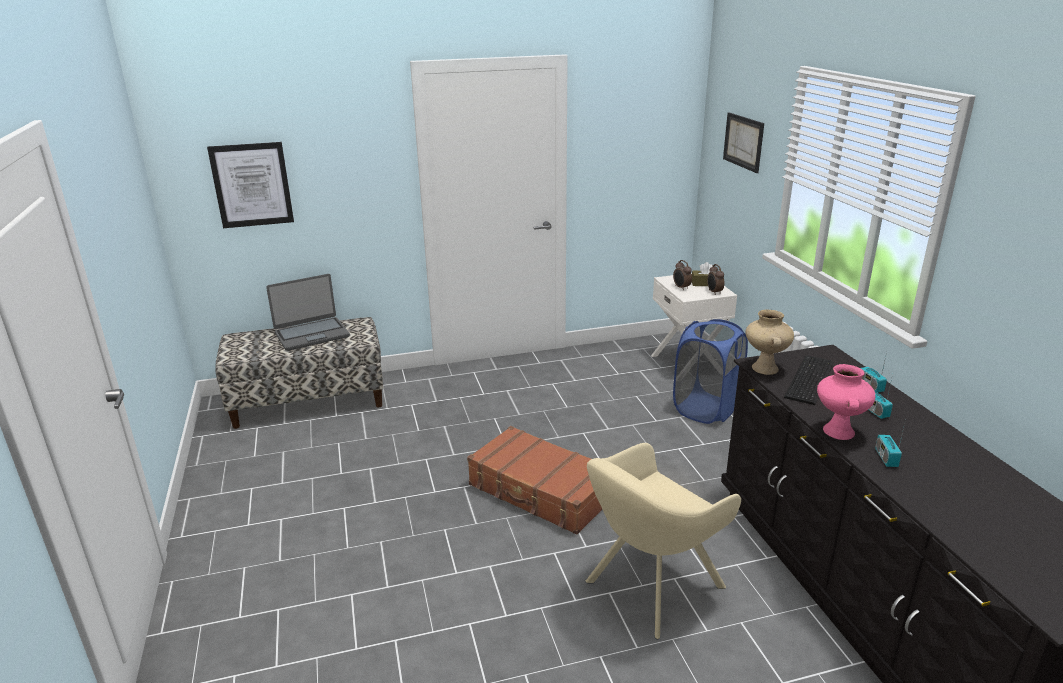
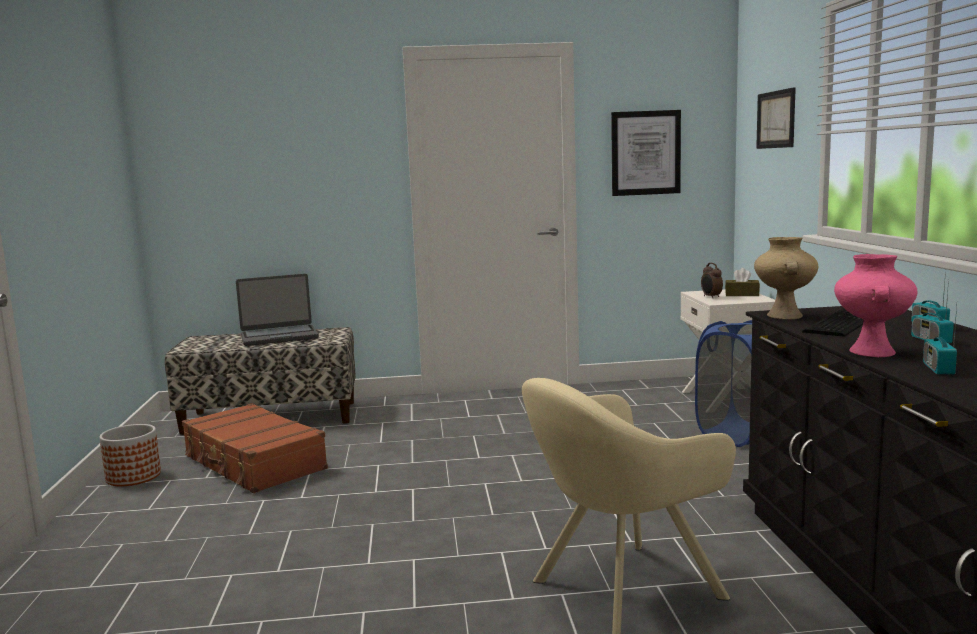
camera: 10 degrees right, 15 degrees down
(215, 486) = (133, 477): none -> planter
(252, 185) = (232, 173): picture -> picture (645, 153)
(541, 492) = (505, 497): brown suitcase -> brown suitcase (253, 463)
(714, 292) = (751, 299): alarm clock -> none

